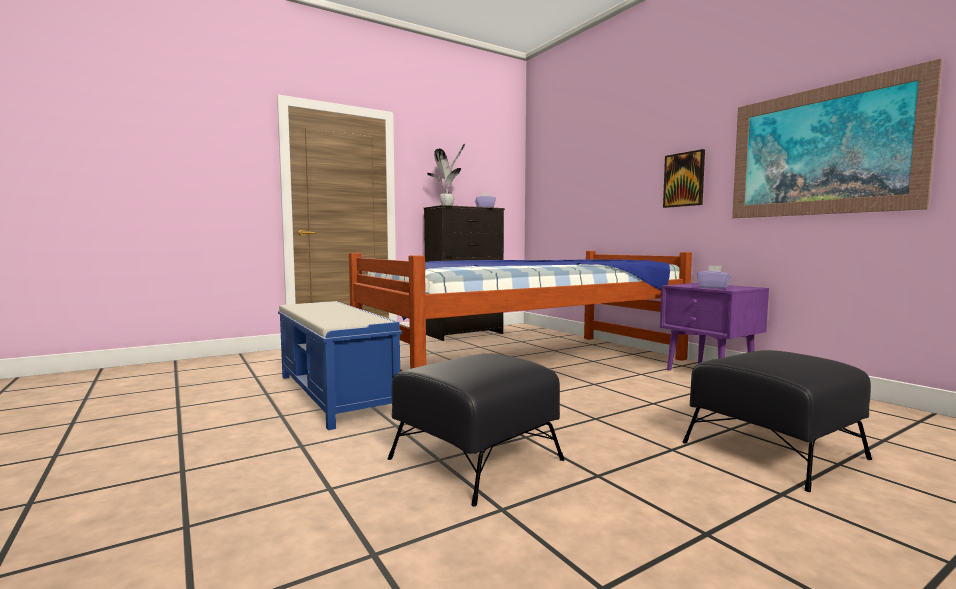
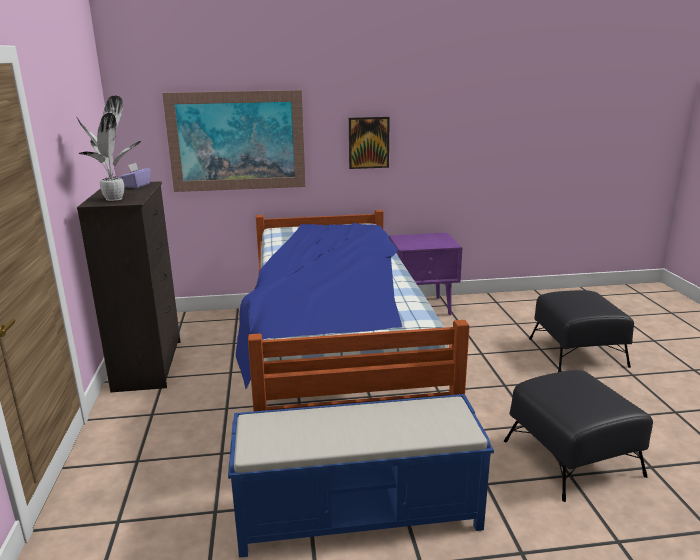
camera: 65 degrees left, 15 degrees up
(713, 288) = (437, 244): purple tissue box -> none
(821, 151) = (480, 131): picture -> picture (237, 141)

